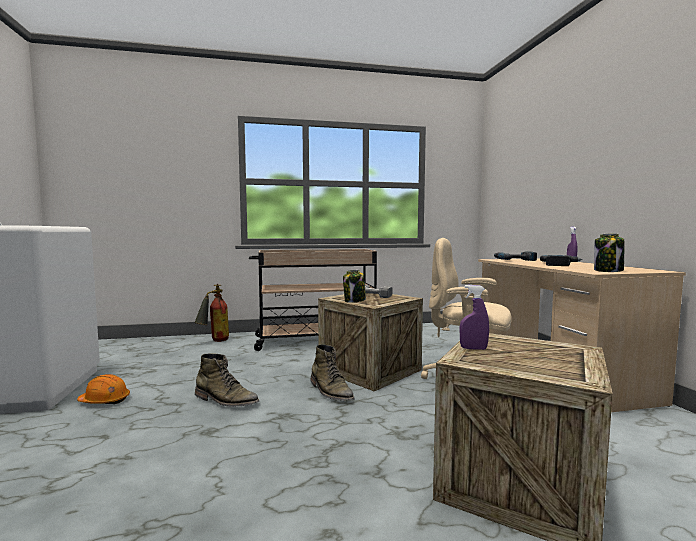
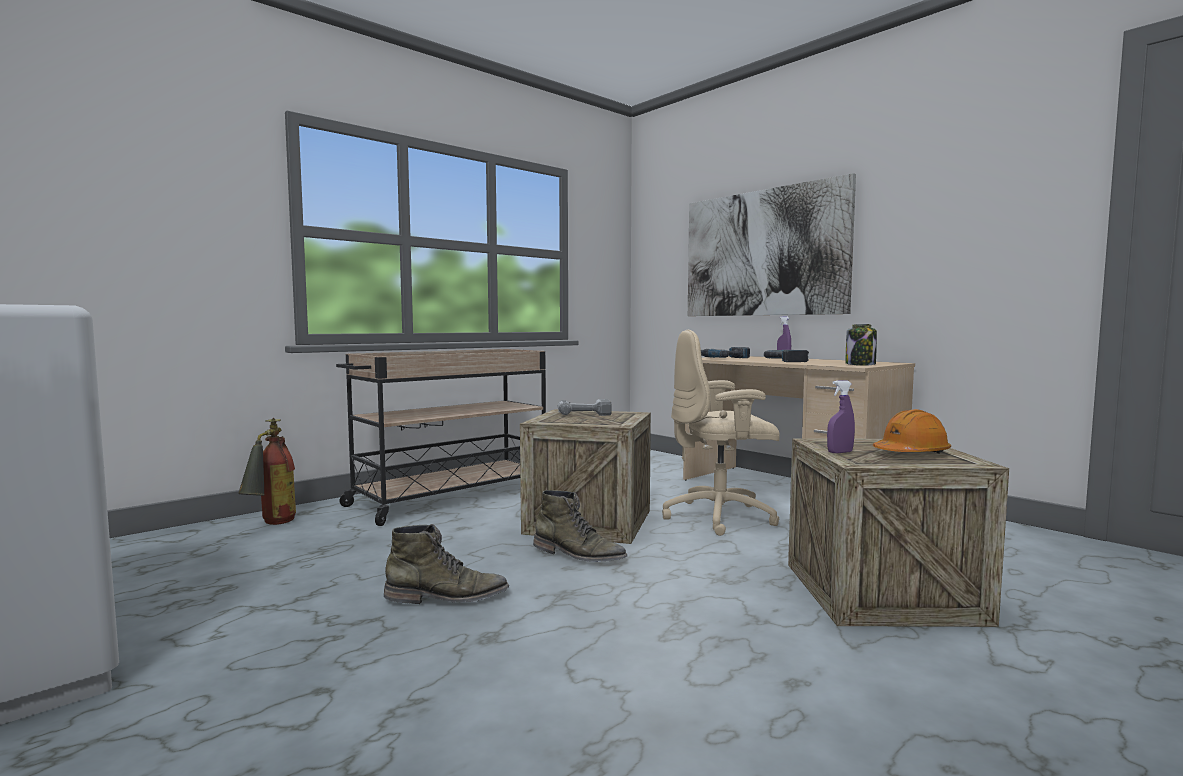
camera: 30 degrees left, 0 degrees up
(105, 400) = (217, 648): orange hard hat -> orange hard hat (911, 454)
(354, 301) = (581, 422): jar -> none
(563, 174) = (763, 253): none -> picture

